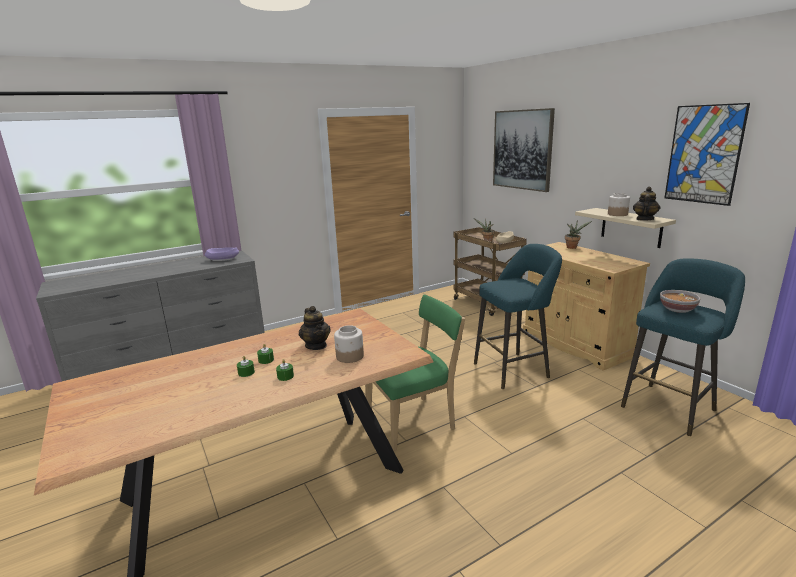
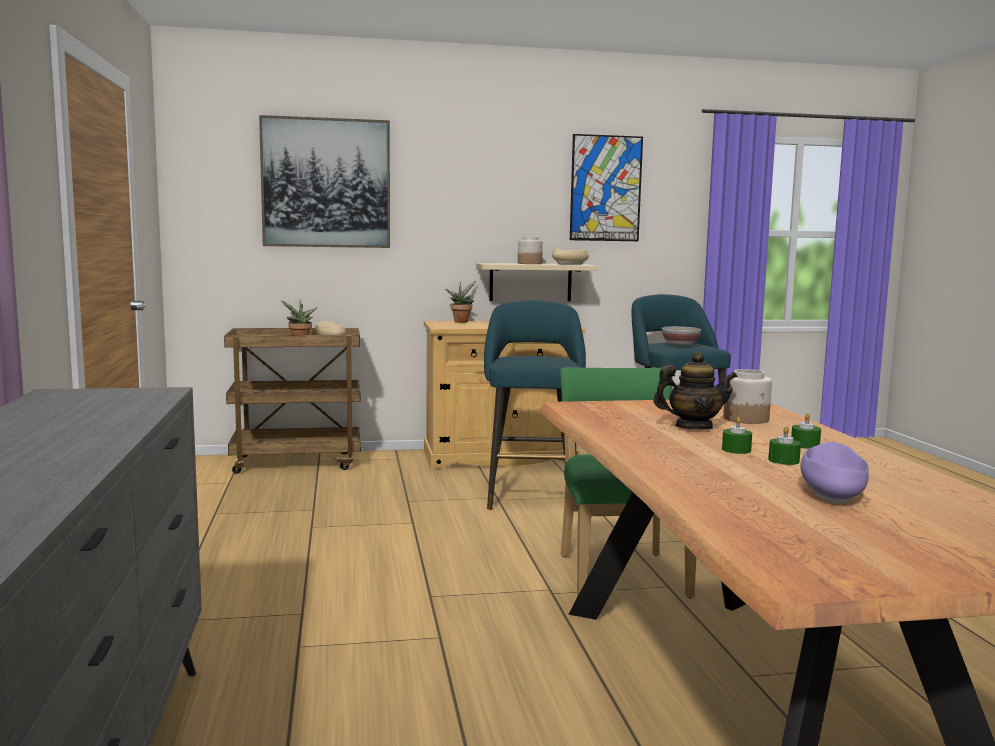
camera: 70 degrees left, 10 degrees down
(223, 259) = (98, 401): purple bowl -> purple bowl (831, 492)
(644, 219) = (570, 264): teapot -> beige bowl

